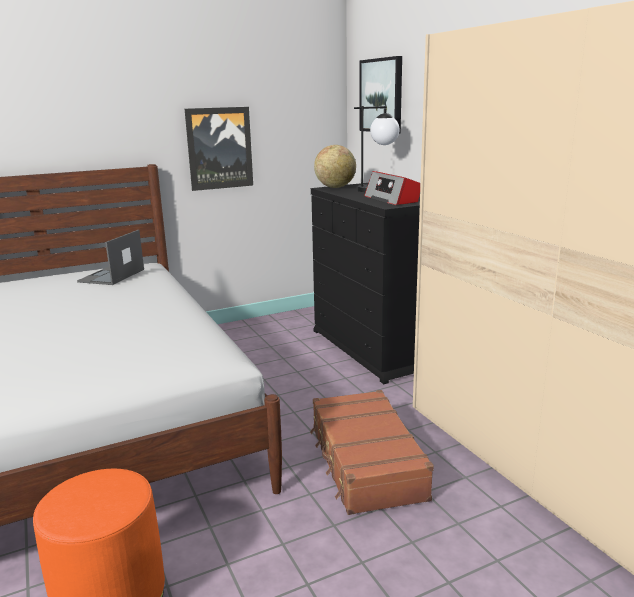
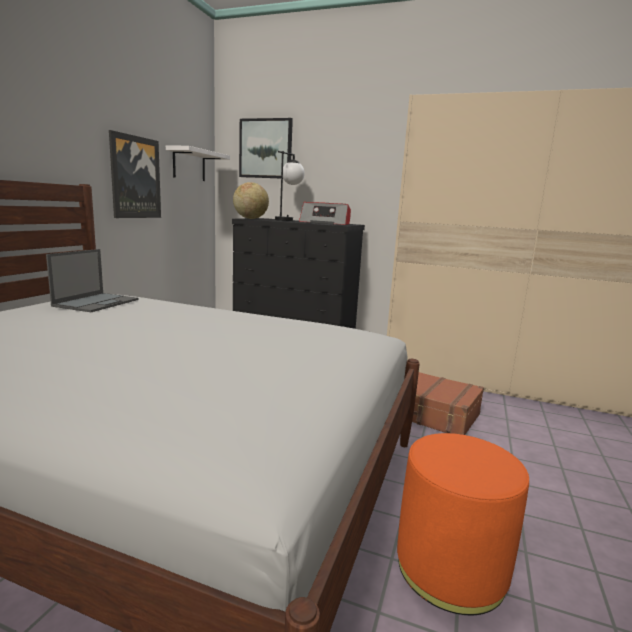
camera: 45 degrees left, 5 degrees down
(111, 276) = (97, 302): laptop -> laptop turned 135 degrees counterclockwise
(300, 123) = (189, 165): none -> white shelf

